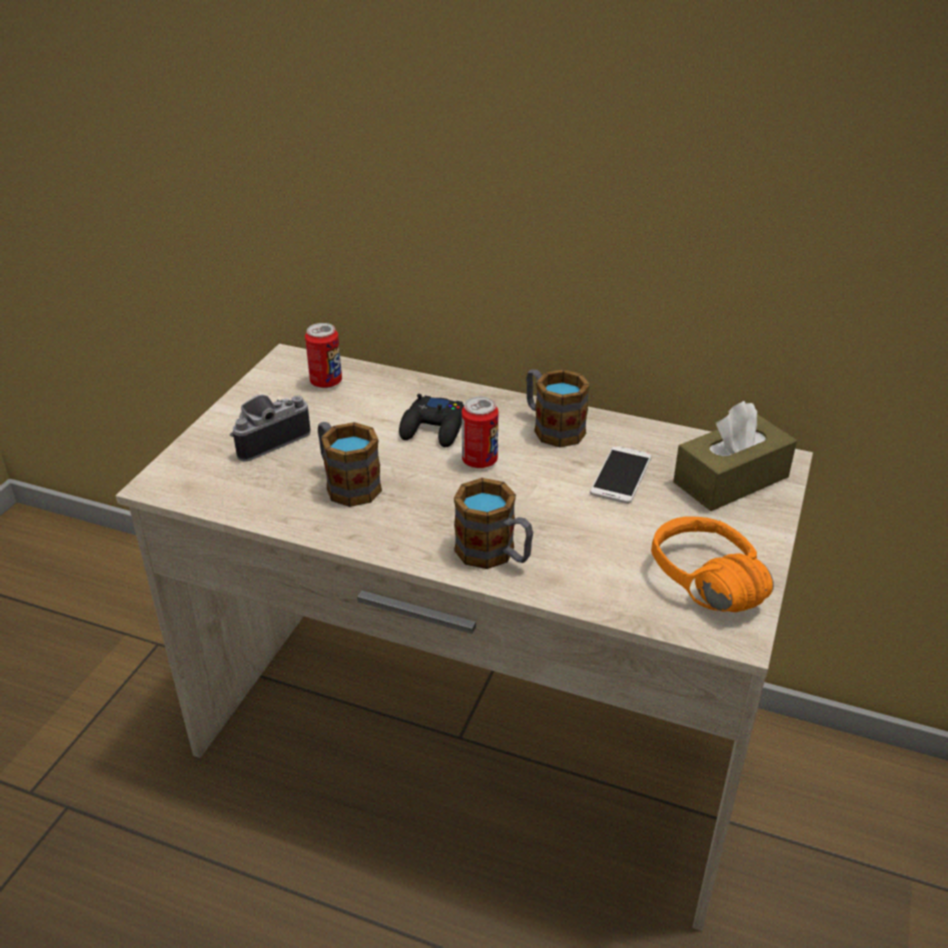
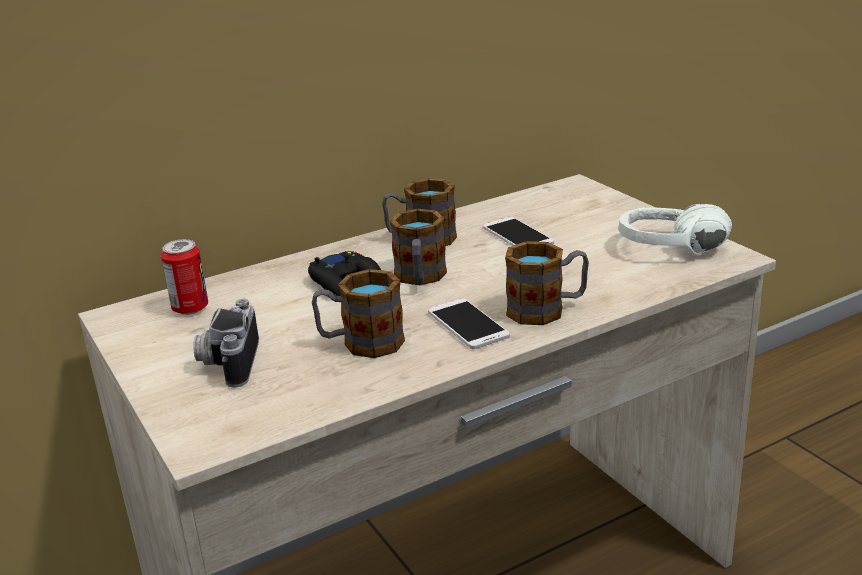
camera: 50 degrees left, 10 degrees down
(426, 522) = (468, 324): none -> phone
(479, 461) = (420, 278): can -> mug
(692, 589) = (673, 255): orange headphones -> white headphones
(731, 480) = (574, 205): brown tissue box -> none

